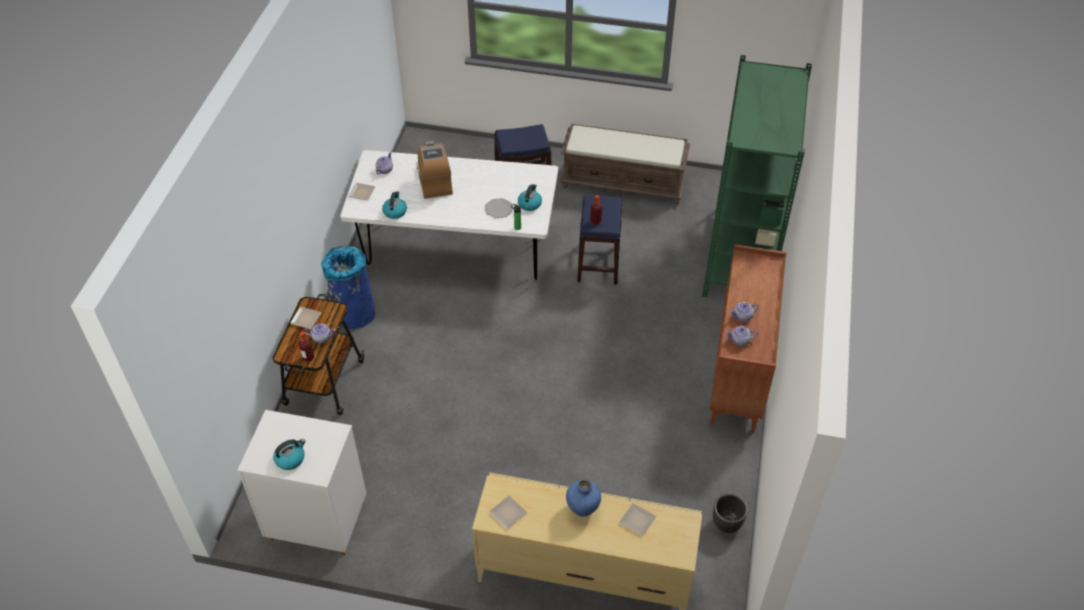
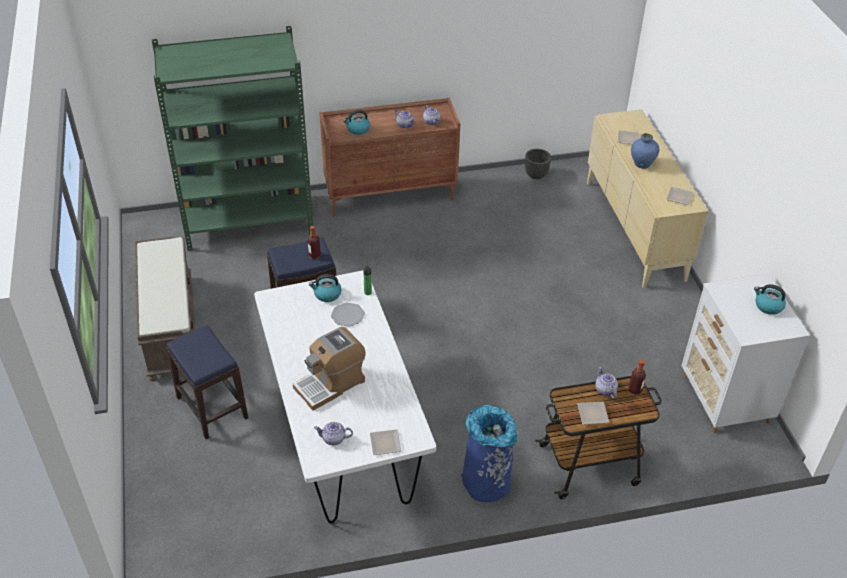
camera: 115 degrees left, 5 degrees down
(395, 211) = (399, 399): kettle -> kettle (357, 129)

